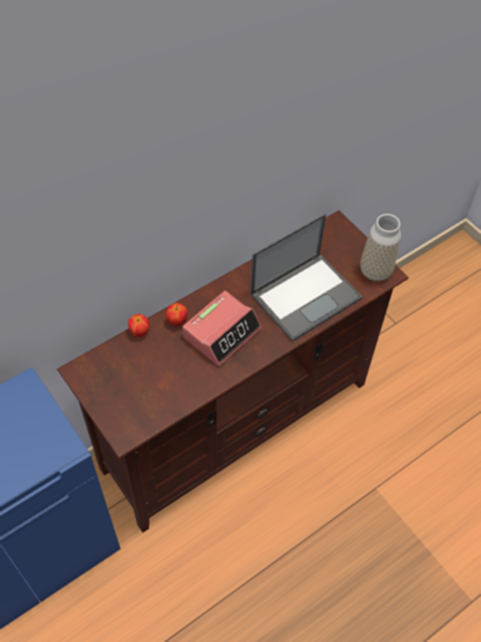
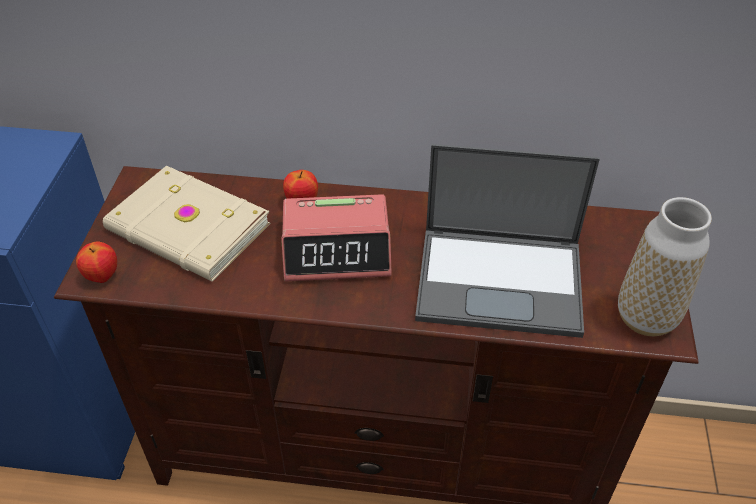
camera: 45 degrees right, 10 degrees down
(139, 332) = (247, 186): apple -> apple (102, 276)
(140, 376) = (187, 230): none -> beige book

